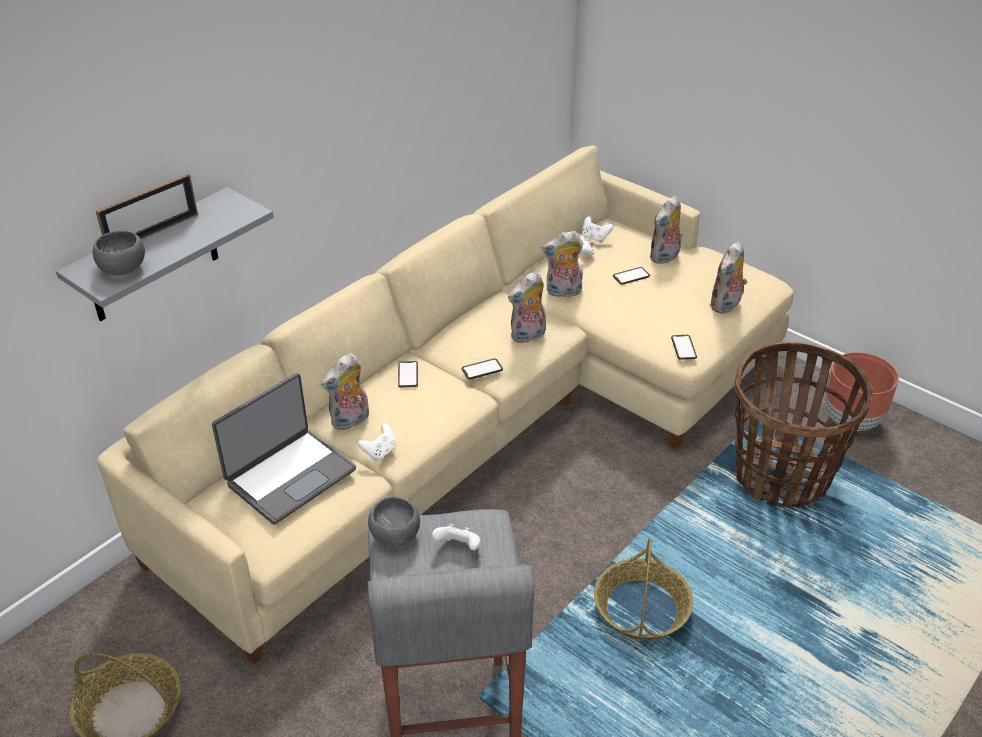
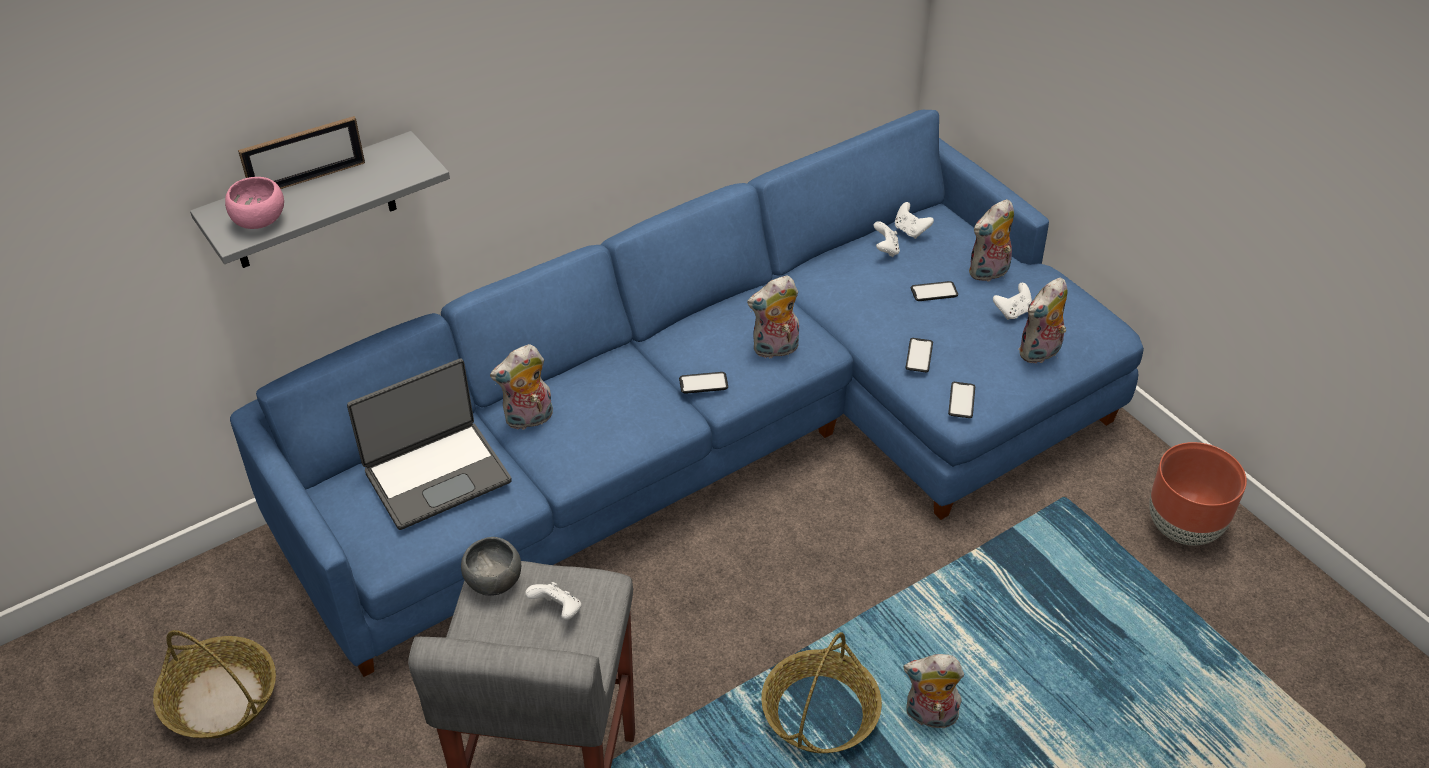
camera: 15 degrees right, 5 degrees up
(124, 268) = (261, 220): grey bowl -> pink bowl
(380, 452) = (548, 465): white game controller -> white game controller (1012, 312)
(408, 375) = (613, 374): phone -> phone (919, 356)
(489, 417) = (728, 433): beige sofa -> blue sofa
(563, 292) = (841, 298): plush toy -> plush toy (929, 717)
(781, 476) = (1060, 583): basket -> none

